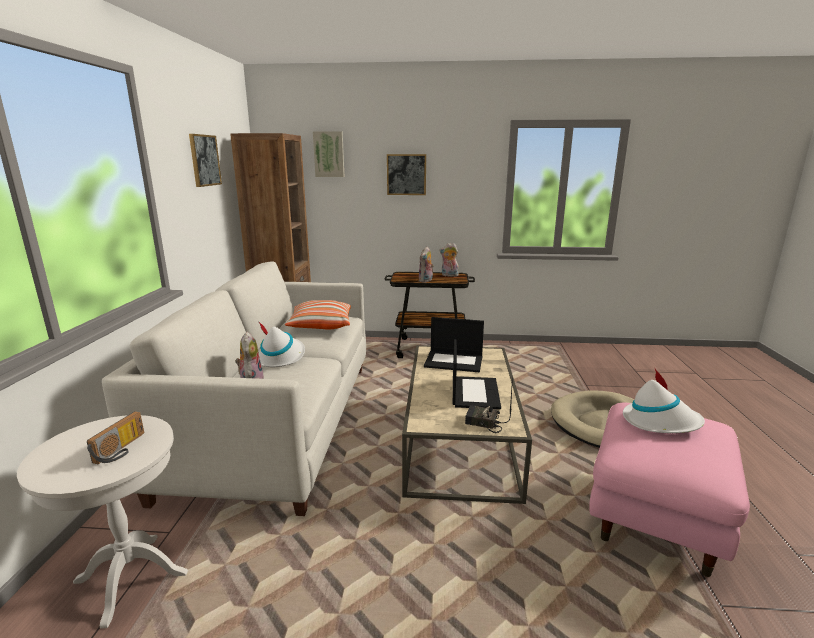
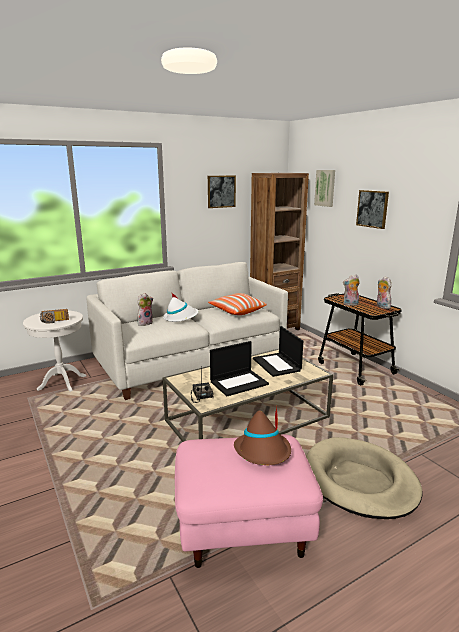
camera: 55 degrees right, 0 degrees up
(660, 422) = (263, 452): white hat -> brown hat

